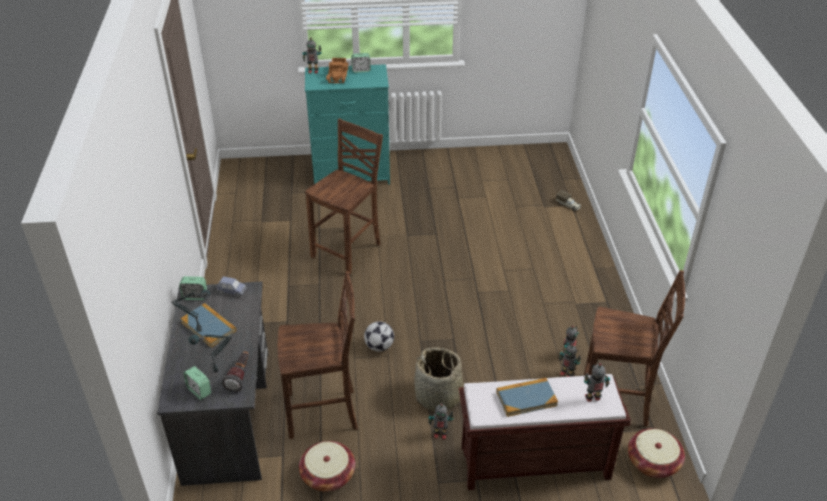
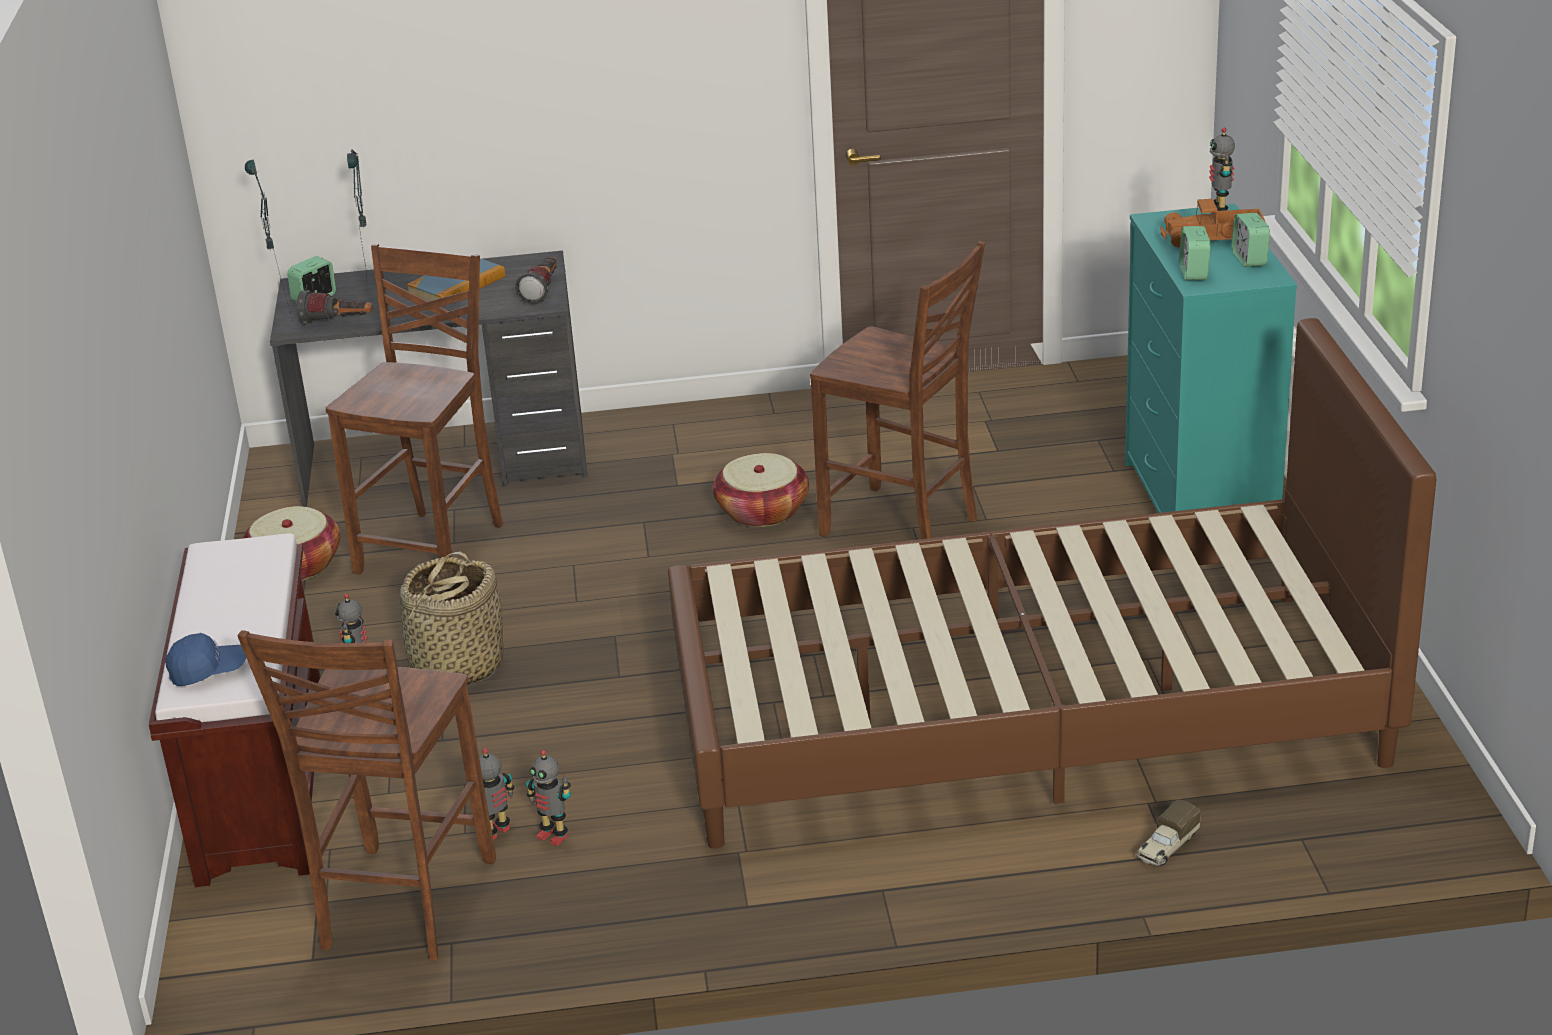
camera: 90 degrees right, 10 degrees down
(195, 296) = (534, 265): alarm clock -> alarm clock (1193, 273)
(232, 291) = (543, 290): blue toy car -> flashlight
(324, 413) = (436, 548): brown chair -> brown chair turned 150 degrees counterclockwise
(379, 346) = (602, 589): football -> none
(490, 228) = (1024, 714): none -> brown bed
(526, 398) = (232, 596): book -> none
(592, 398) = (209, 671): toy robot -> blue cap
(653, 462) = (221, 951): basket -> basket (762, 511)

